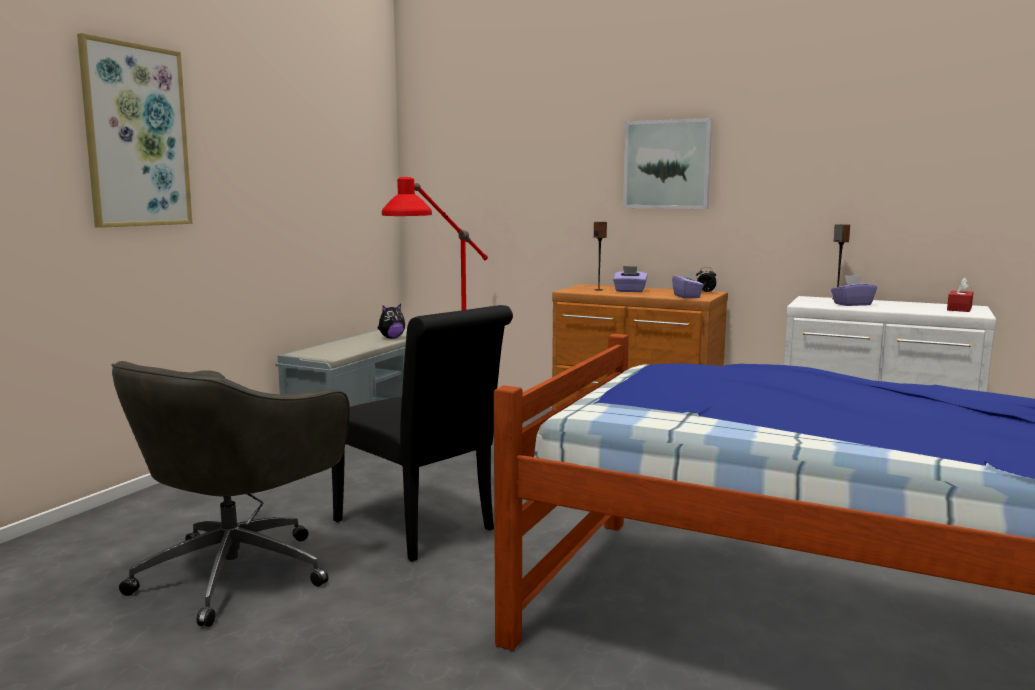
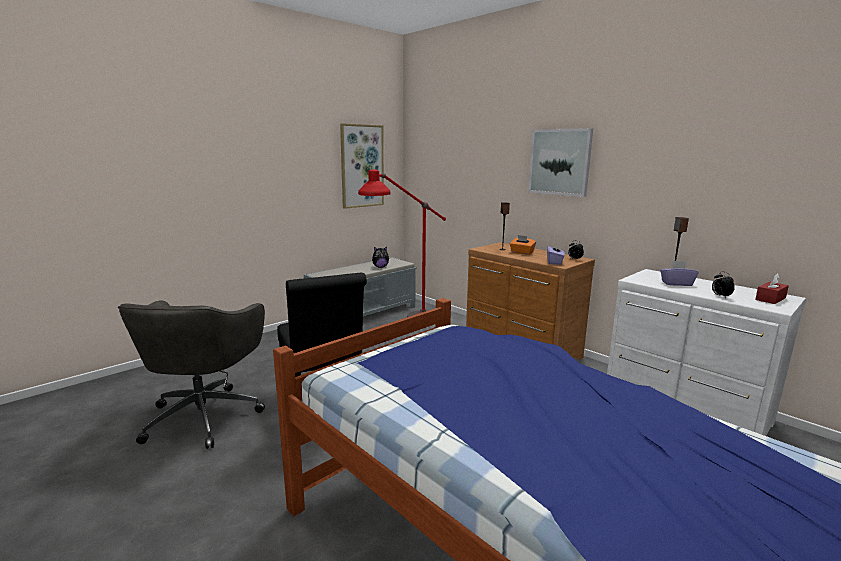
camera: 20 degrees right, 5 degrees up
(136, 136) = (204, 147): picture -> picture (362, 166)
(239, 572) = (205, 415): grey office chair -> grey office chair turned 45 degrees counterclockwise
(629, 291) = (522, 252): purple tissue box -> orange tissue box
(911, 310) = (720, 296): none -> alarm clock

